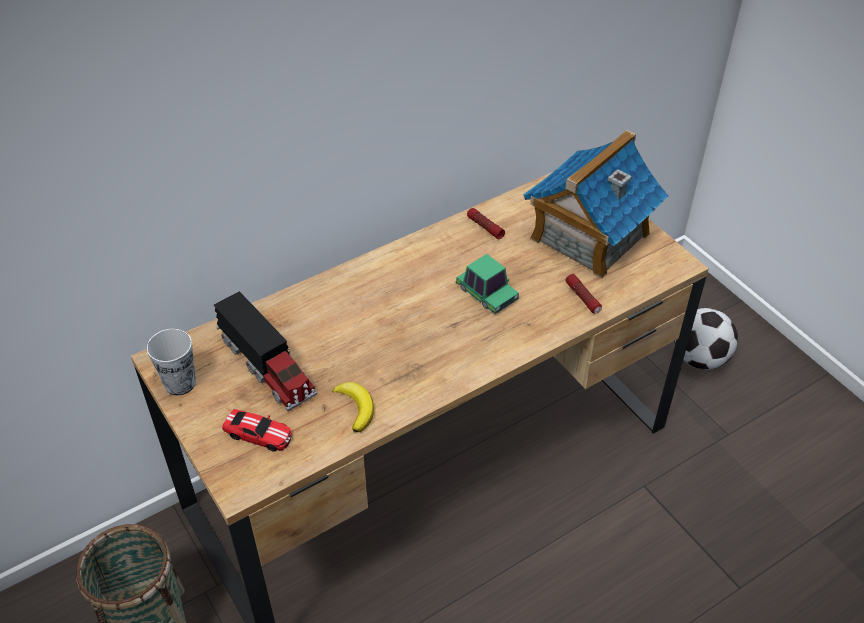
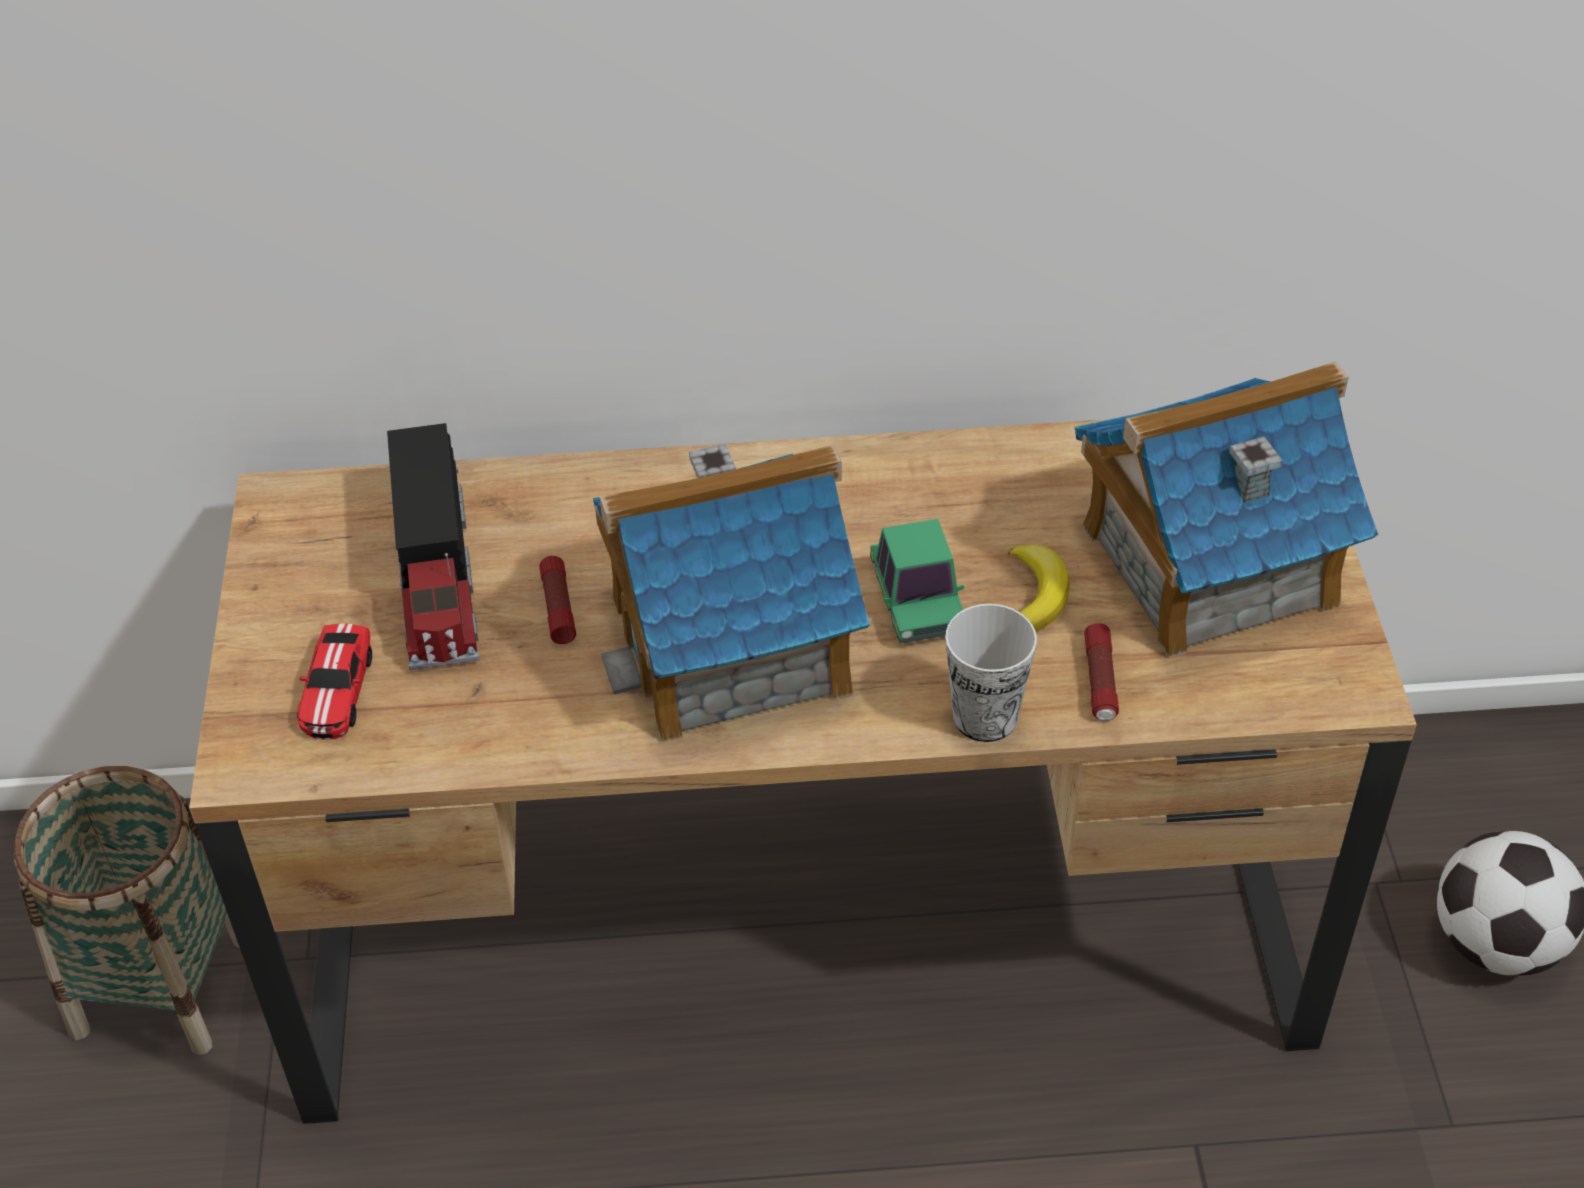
camera: 30 degrees right, 0 degrees up
(180, 383) = (279, 551): cup -> cup (985, 717)
(258, 434) = (338, 689): toy car -> toy car turned 45 degrees clockwise
(356, 407) = (529, 712): banana -> banana (1036, 594)
(424, 343) = (732, 646): none -> toy house
(485, 227) = (1010, 473): flashlight -> flashlight (558, 607)

